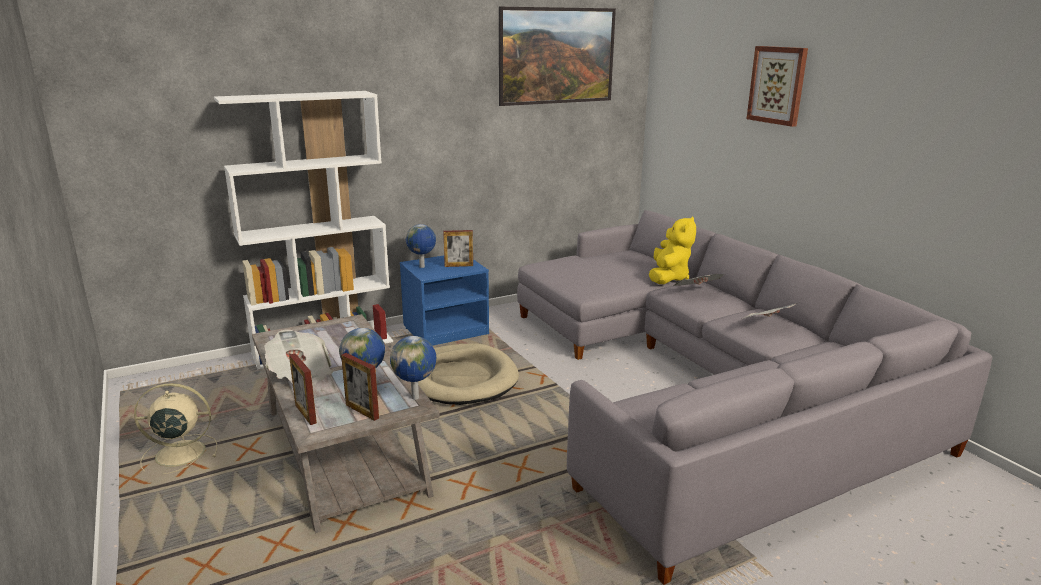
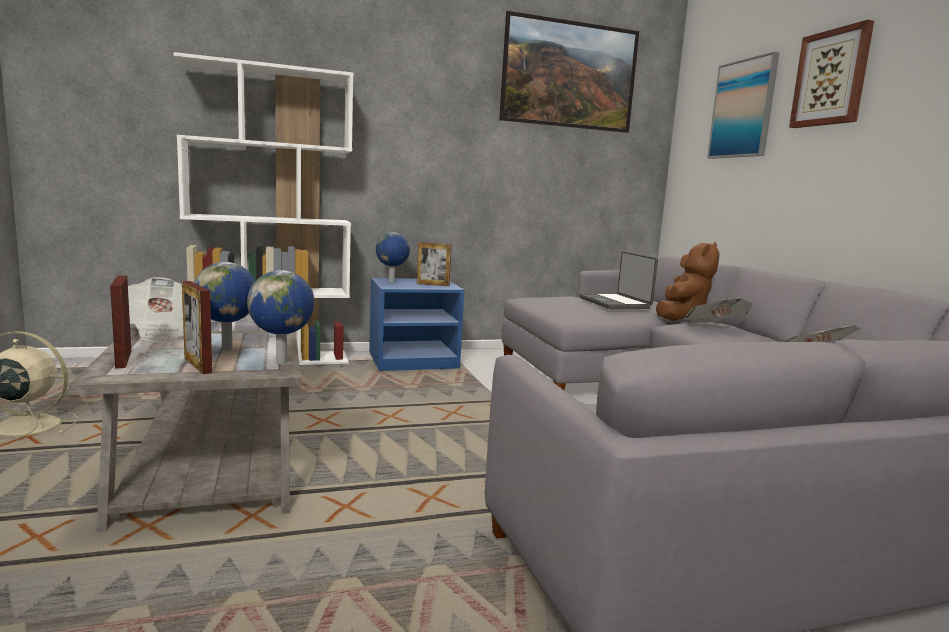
camera: 10 degrees right, 10 degrees down
(461, 379) = (405, 401): beige dog bed -> none
(614, 267) = (615, 303): none -> laptop
(668, 278) = (681, 318): yellow plush toy -> brown plush toy
(709, 90) = (743, 109): none -> picture

